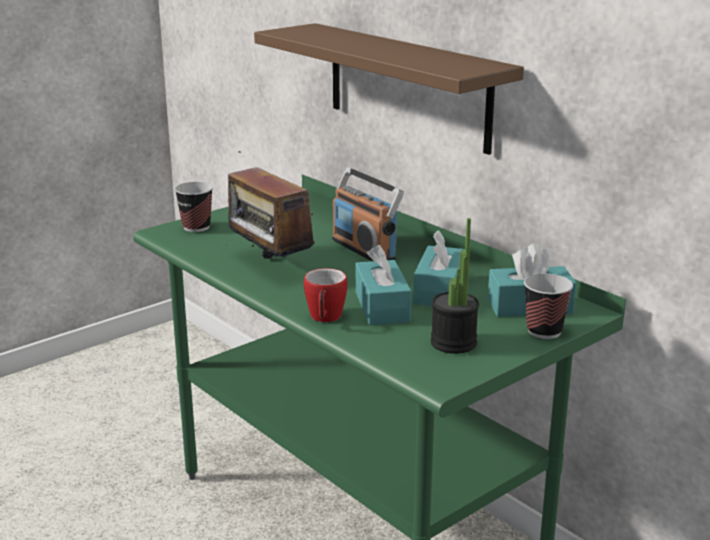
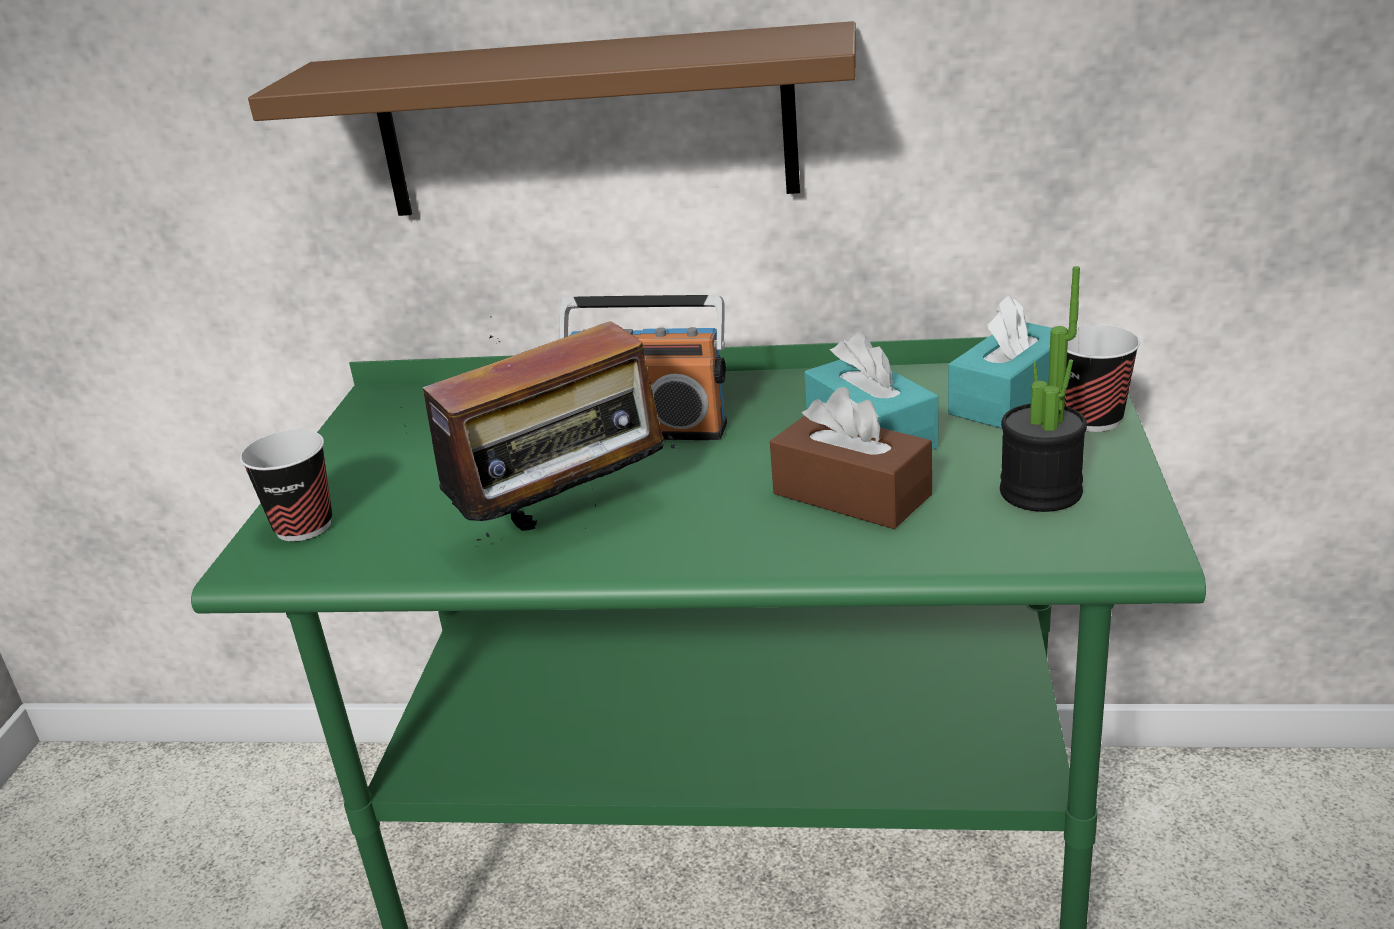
camera: 40 degrees left, 5 degrees up
(269, 267) = (567, 525): radio -> radio turned 45 degrees counterclockwise
(325, 319) = (819, 555): mug -> none
(382, 307) = (851, 494): turquoise tissue box -> brown tissue box

